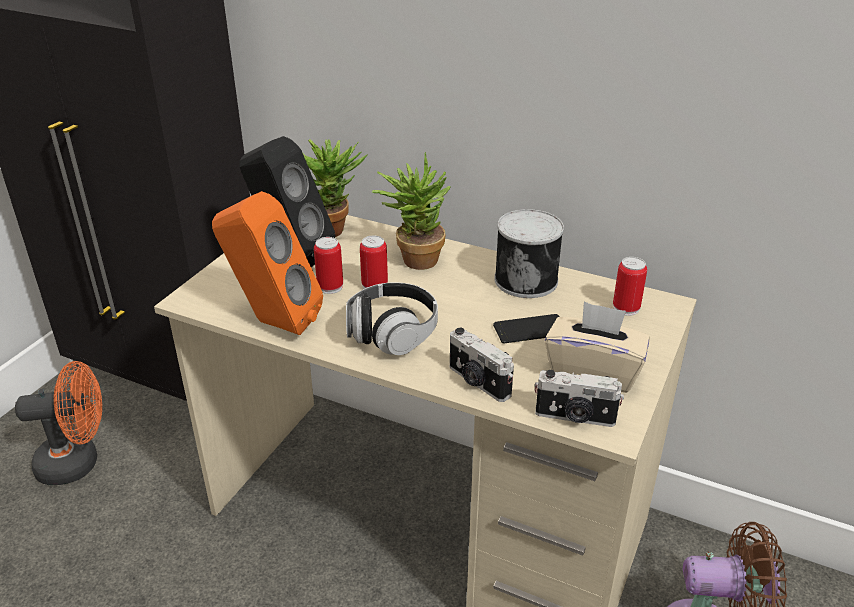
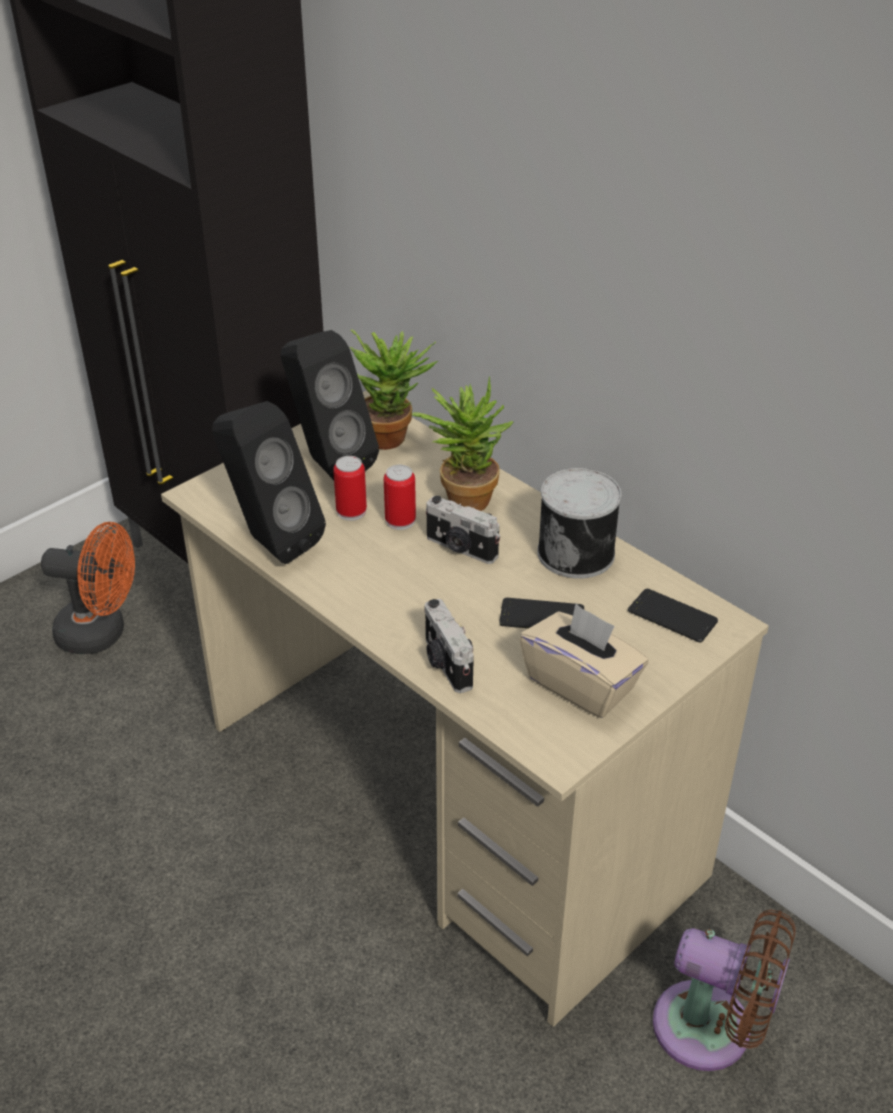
camera: 20 degrees right, 5 degrees up
(272, 322) = (269, 541): orange speaker -> black speaker
(392, 333) = (387, 584): headphones -> none
(575, 417) = (526, 731): camera -> camera (460, 548)
(626, 308) = (672, 616): can -> phone

